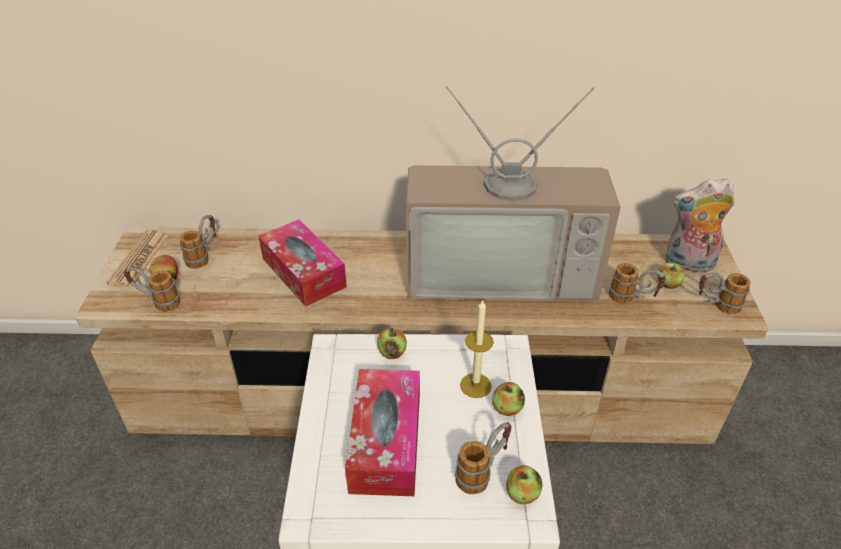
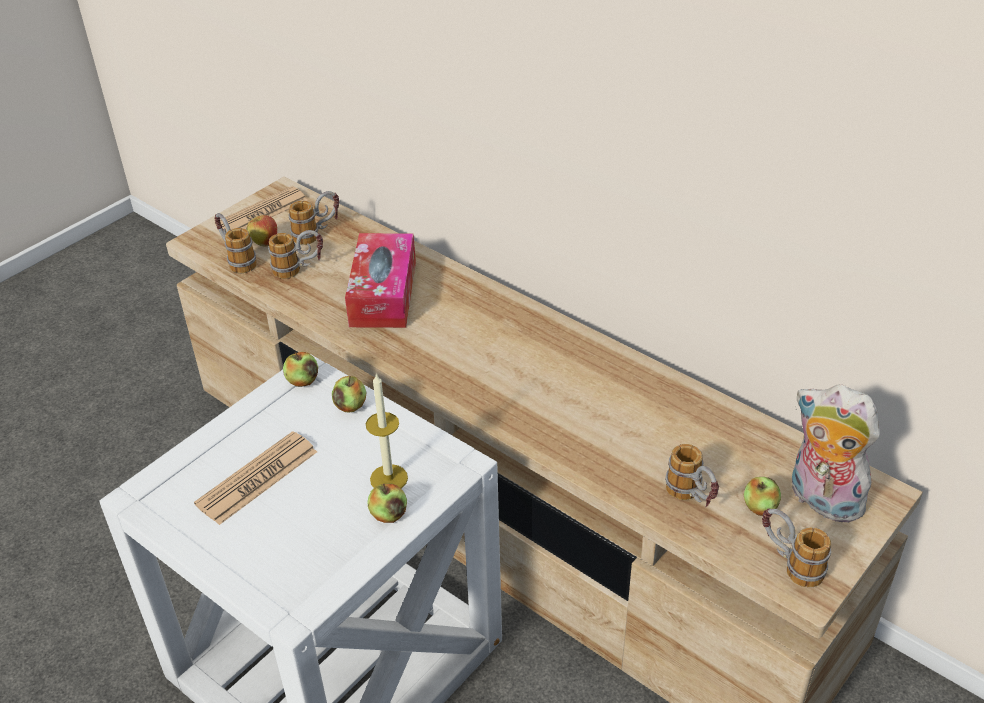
camera: 40 degrees right, 0 degrees up
(386, 442) = (257, 478): tissue box -> newspaper
(483, 471) = (304, 552): mug -> mug (299, 270)
(501, 270) = (580, 390): television -> none
(522, 494) = (309, 591): apple -> apple (302, 380)

